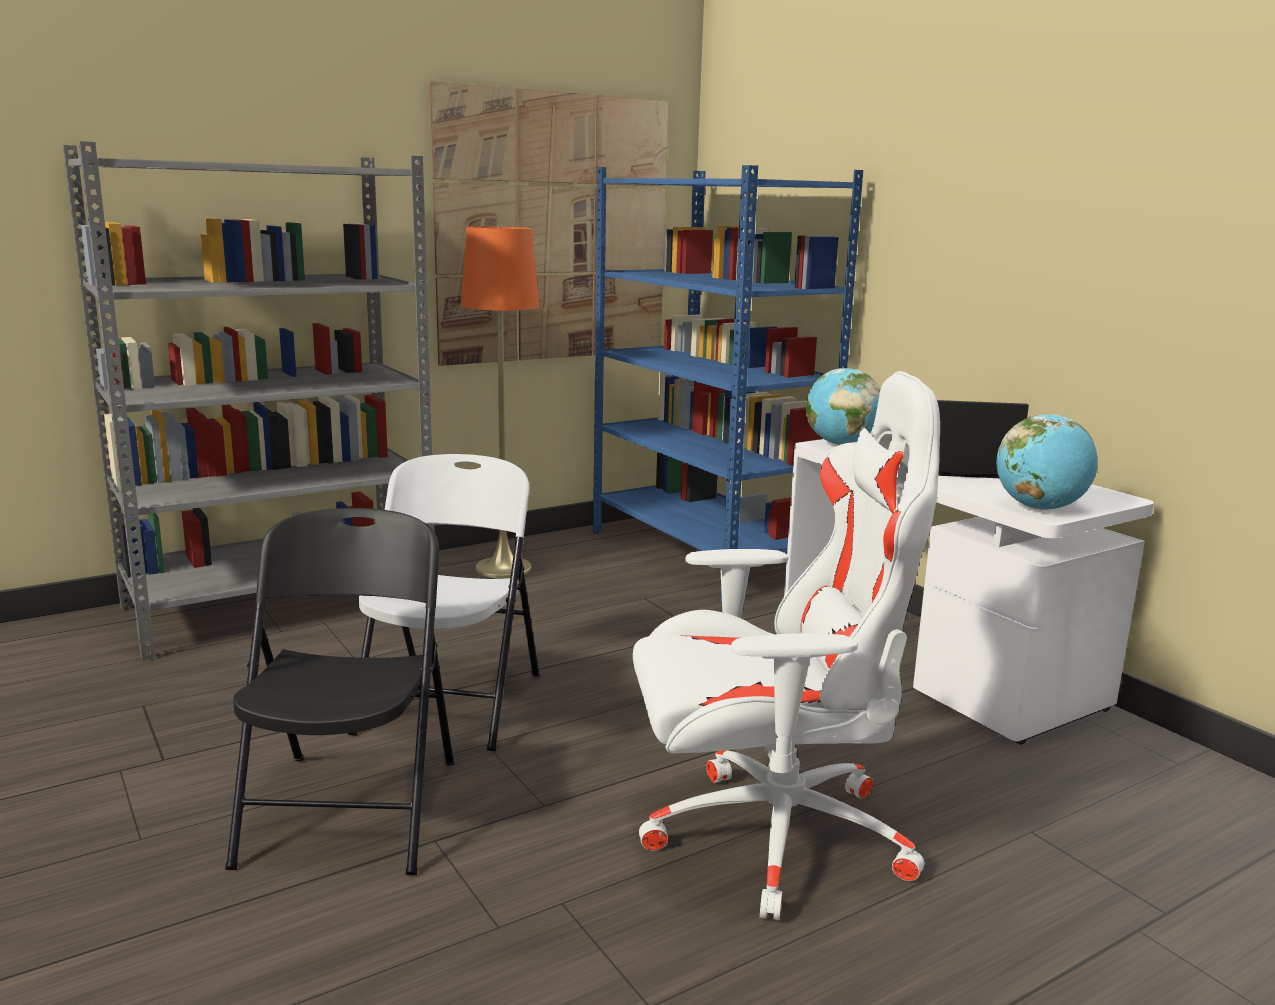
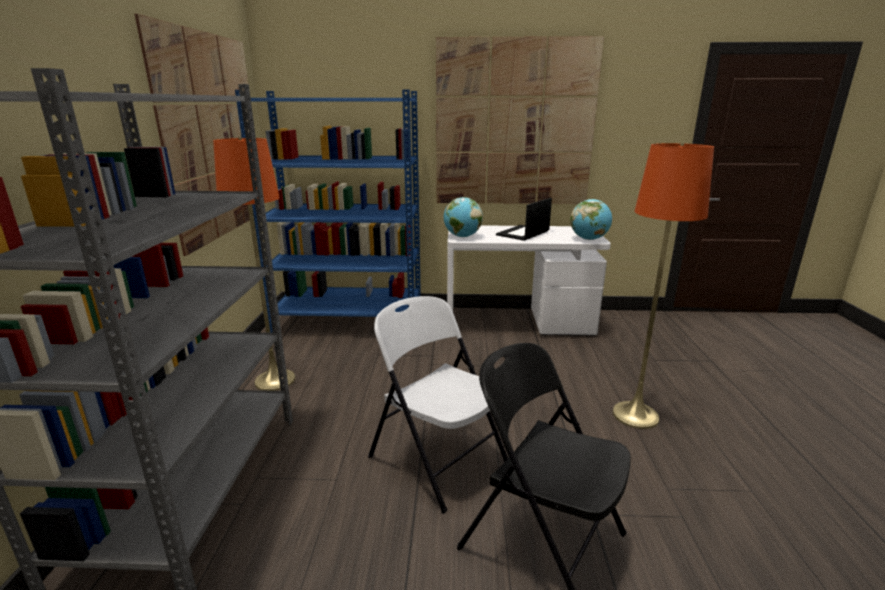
camera: 55 degrees left, 5 degrees up
(759, 839) = (635, 415): white office chair -> orange floor lamp
(1017, 240) = (514, 124): none -> picture

